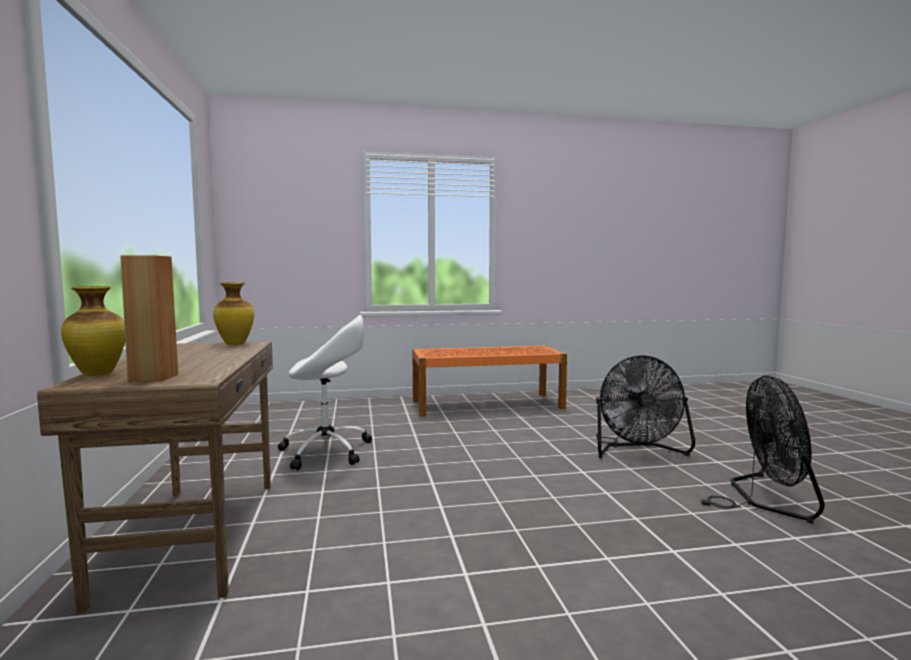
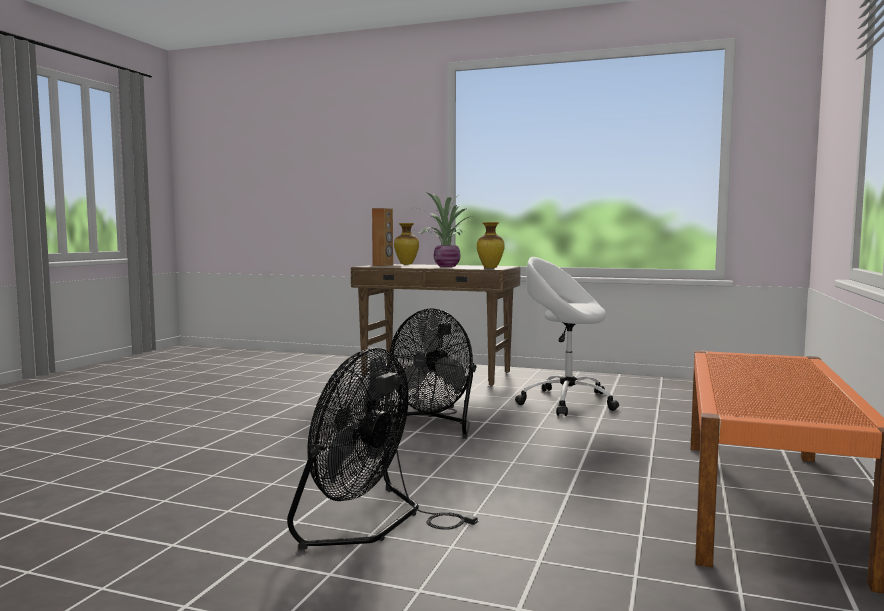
camera: 120 degrees right, 0 degrees up
(188, 356) = (446, 266): none -> potted plant
(328, 451) = (565, 402): white office chair -> white office chair turned 90 degrees clockwise
(760, 497) = (153, 520): black fan -> black fan (433, 422)

